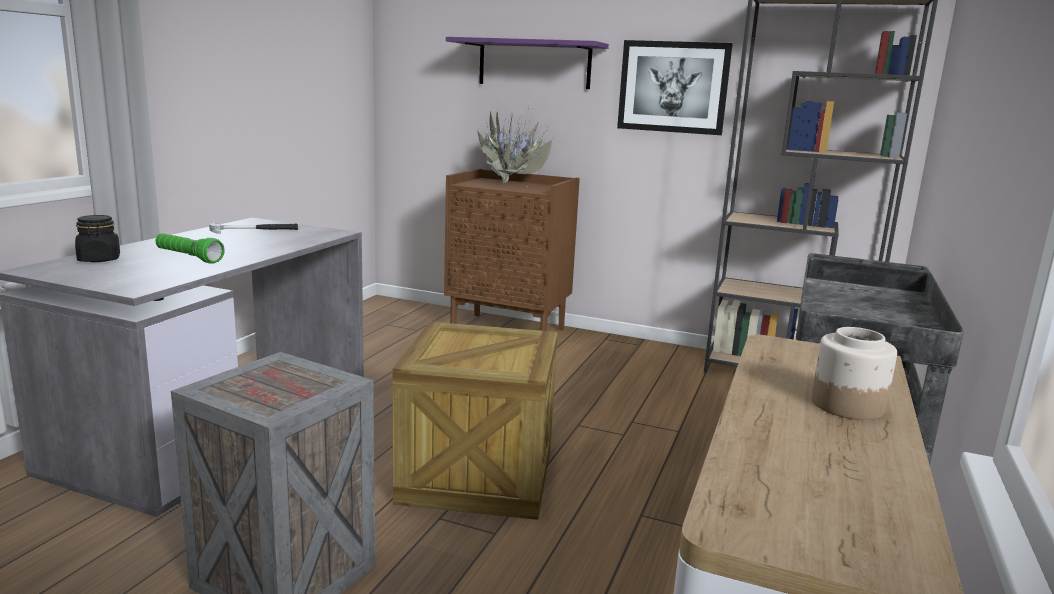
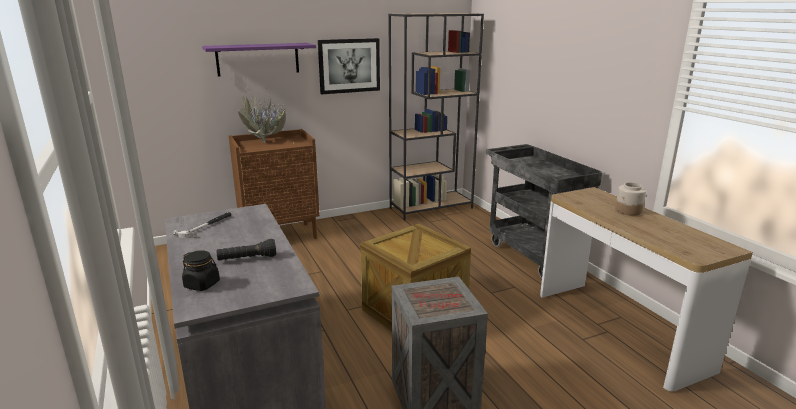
camera: 45 degrees left, 5 degrees up
(188, 258) = (247, 259): green flashlight -> black flashlight

